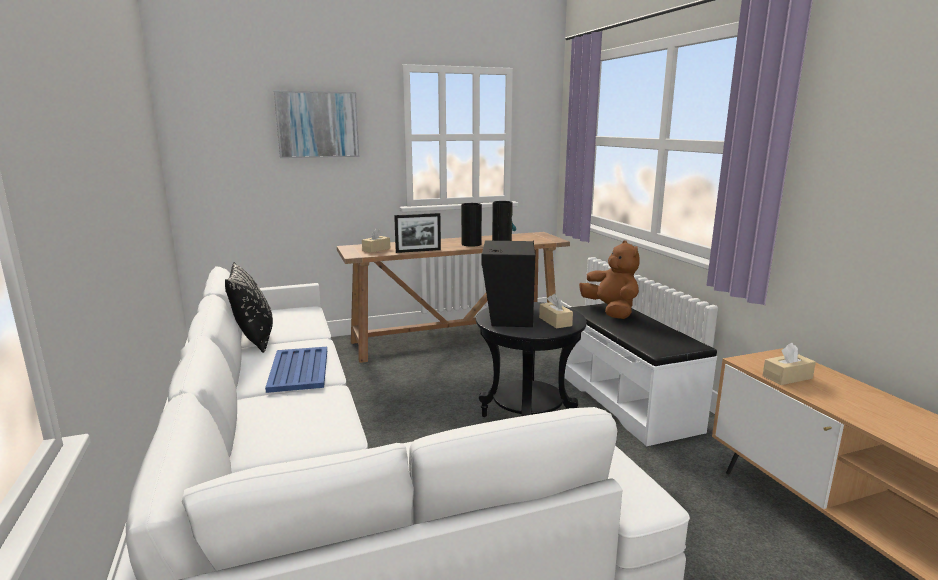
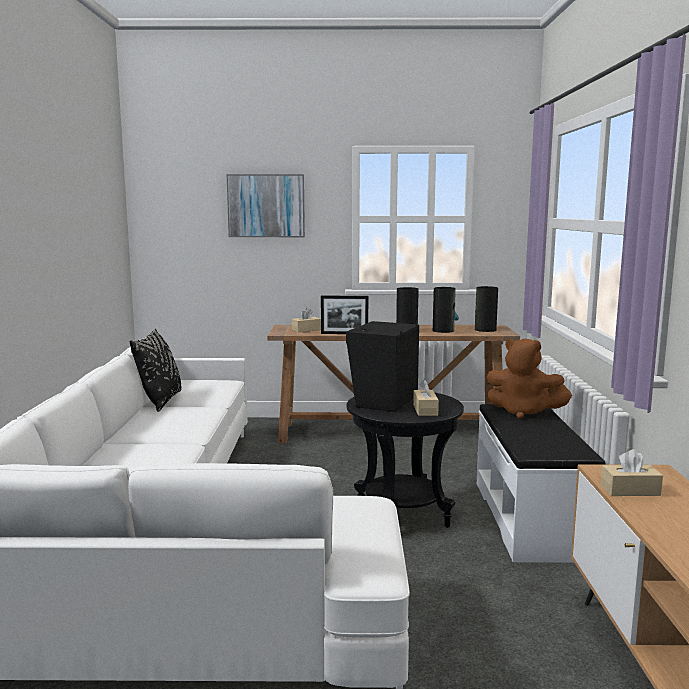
camera: 20 degrees right, 5 degrees down
(299, 369) = (174, 427): blue tray -> none
(535, 238) = (485, 330): none -> vase
(611, 311) = (523, 412): brown plush toy -> brown plush toy turned 120 degrees clockwise

